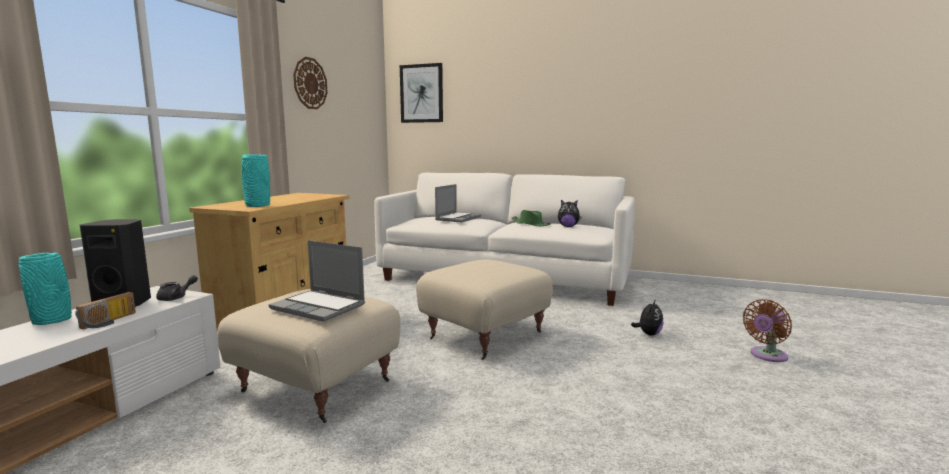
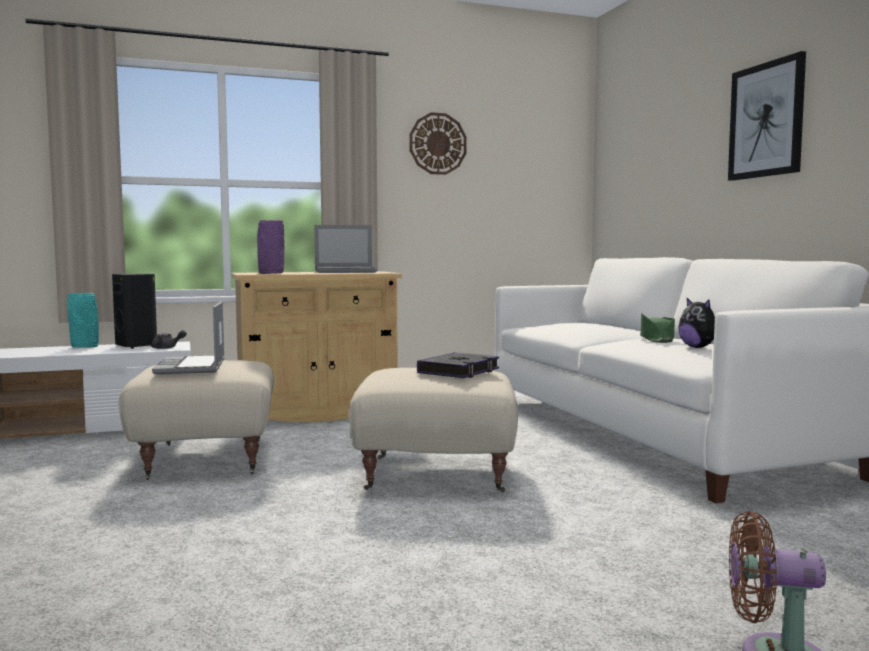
camera: 50 degrees right, 5 degrees down
(110, 322) = (95, 352): radio -> none
(257, 205) = (270, 273): turquoise vase -> purple vase
(421, 93) = (625, 142): picture -> picture (766, 120)
(458, 218) = (586, 324): laptop -> laptop (346, 272)
(493, 264) = (459, 371): none -> book
(648, 334) = (648, 547): plush toy -> none

